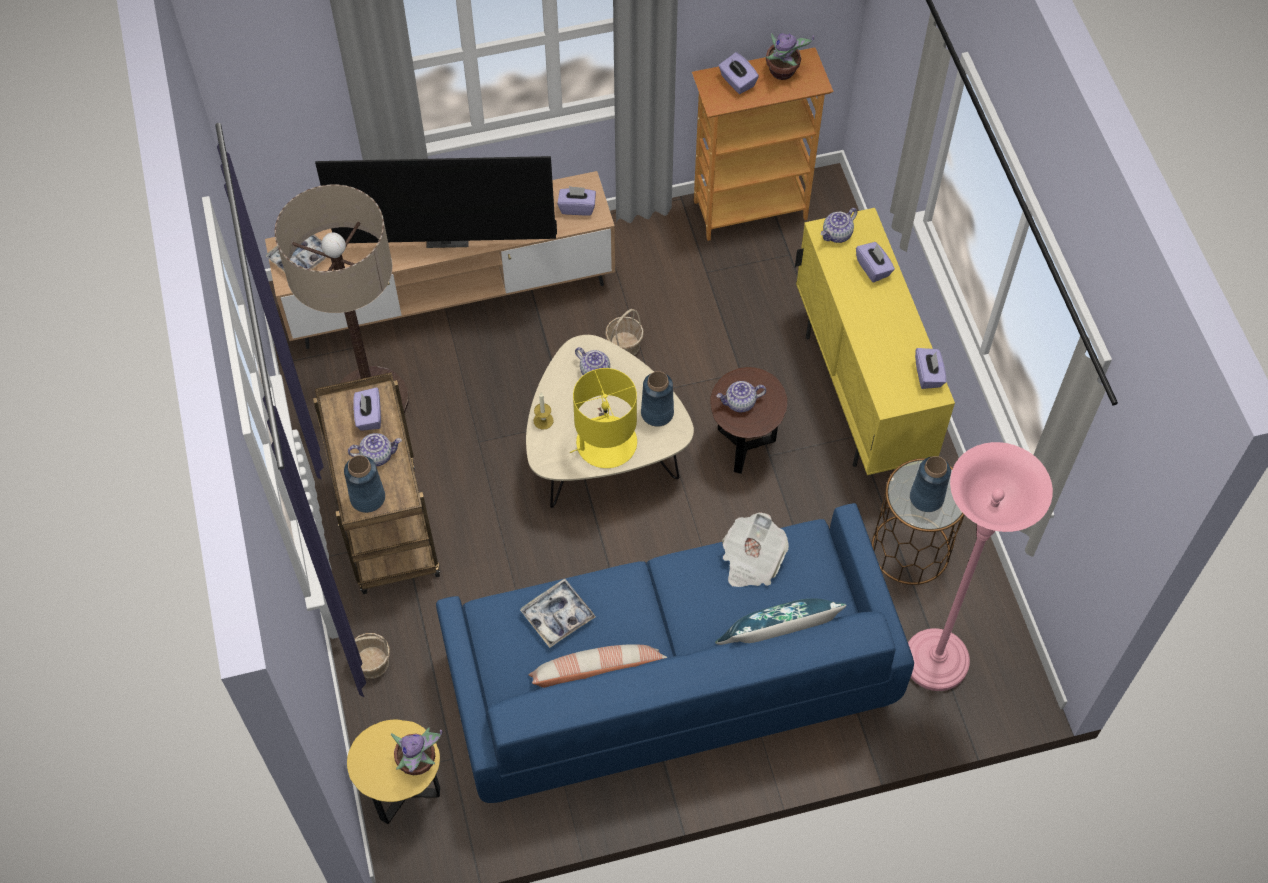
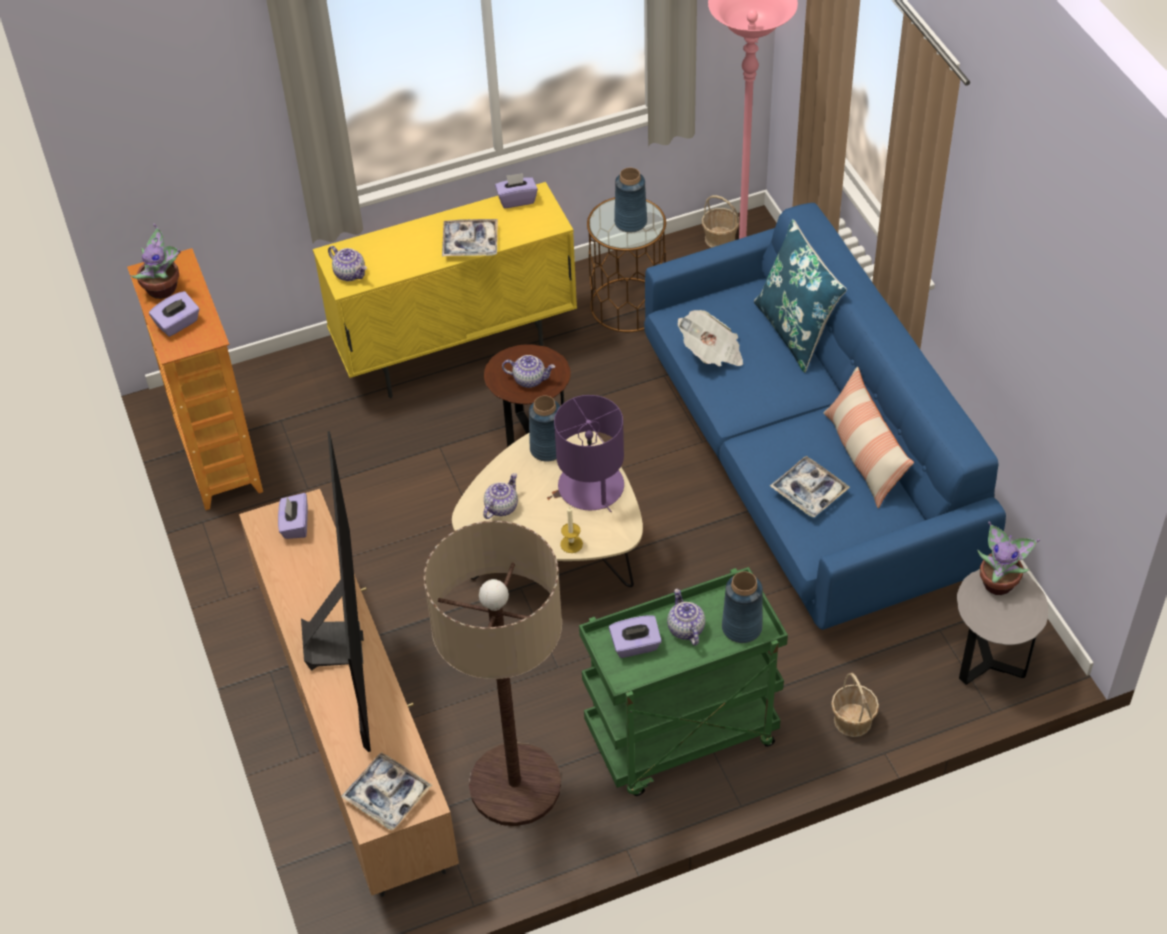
camera: 95 degrees left, 10 degrees down
(386, 525) = (681, 739): brown cart -> green cart
(404, 793) = (988, 664): yellow side table -> grey side table
(605, 443) = (591, 487): yellow table lamp -> purple table lamp
(624, 345) = (413, 550): basket -> basket (720, 239)
(740, 403) = (529, 379): teapot -> teapot turned 60 degrees counterclockwise
(868, 331) = (470, 243): none -> tray
(873, 268) = (392, 244): purple tissue box -> none

